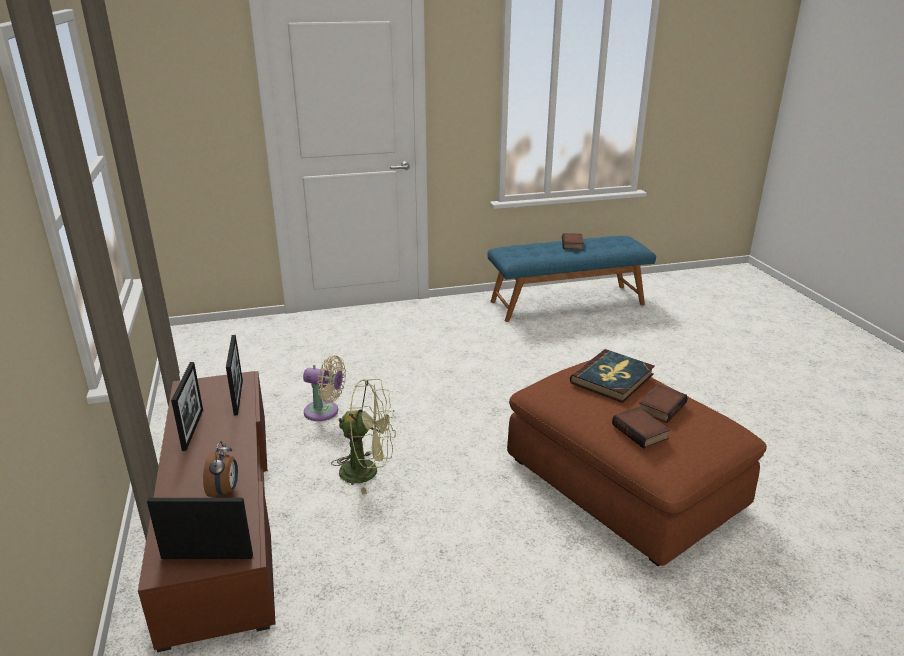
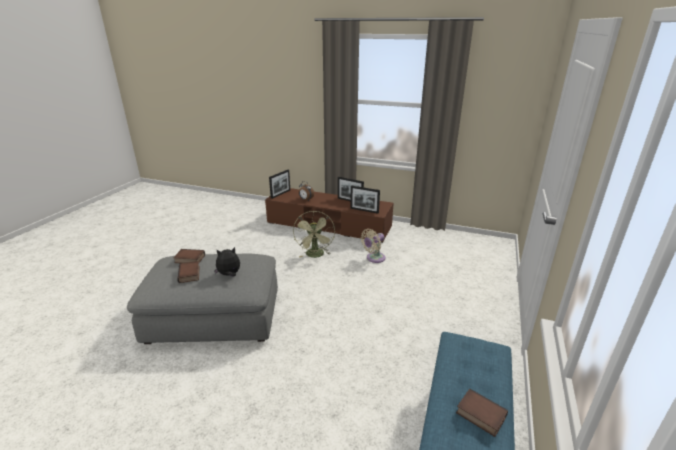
camera: 125 degrees right, 0 degrees up
(368, 471) = (315, 255): green fan -> green fan turned 45 degrees counterclockwise
(612, 379) = (229, 275): book -> plush toy
(622, 483) = (214, 316): brown ottoman -> grey ottoman

